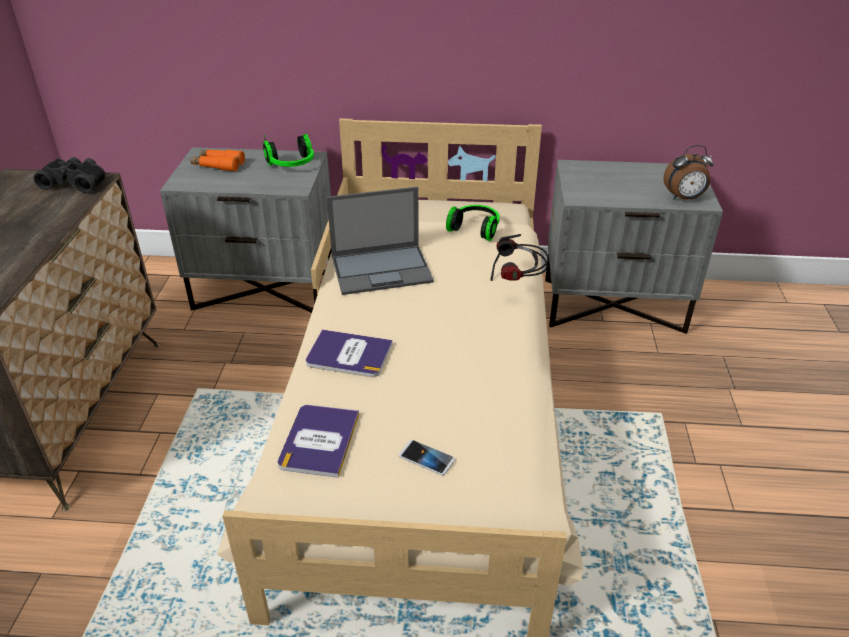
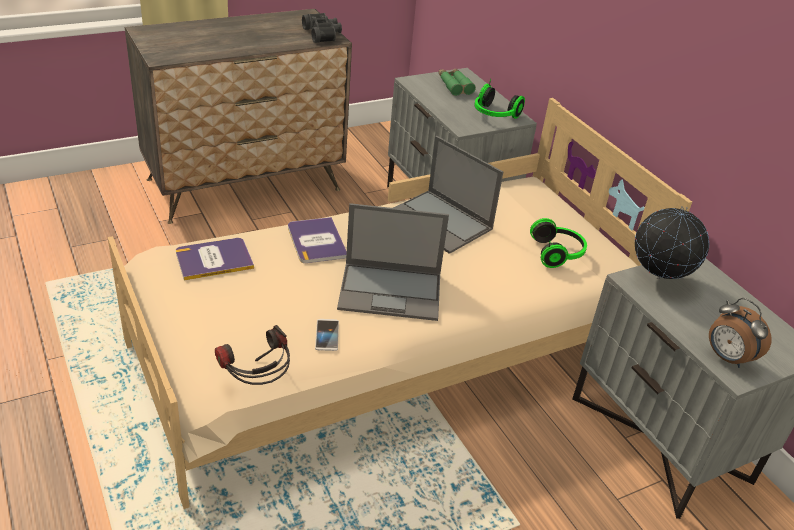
camera: 55 degrees right, 0 degrees up
(218, 165) = (454, 86): orange binoculars -> green binoculars
(426, 458) = (229, 316): phone -> phone (327, 335)
(462, 335) = (391, 291): none -> laptop
(517, 286) = (493, 304): headphones -> headphones (257, 384)
(583, 187) = (658, 279): none -> globe

